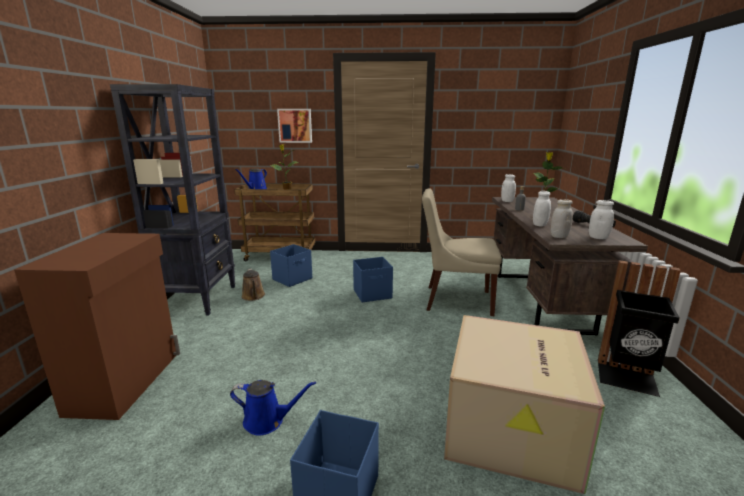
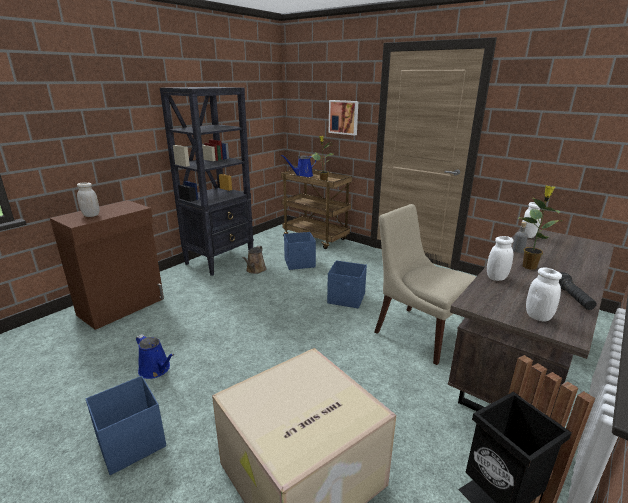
camera: 35 degrees right, 5 degrees up
(559, 236) = (485, 299): white jar -> white jar (91, 215)

